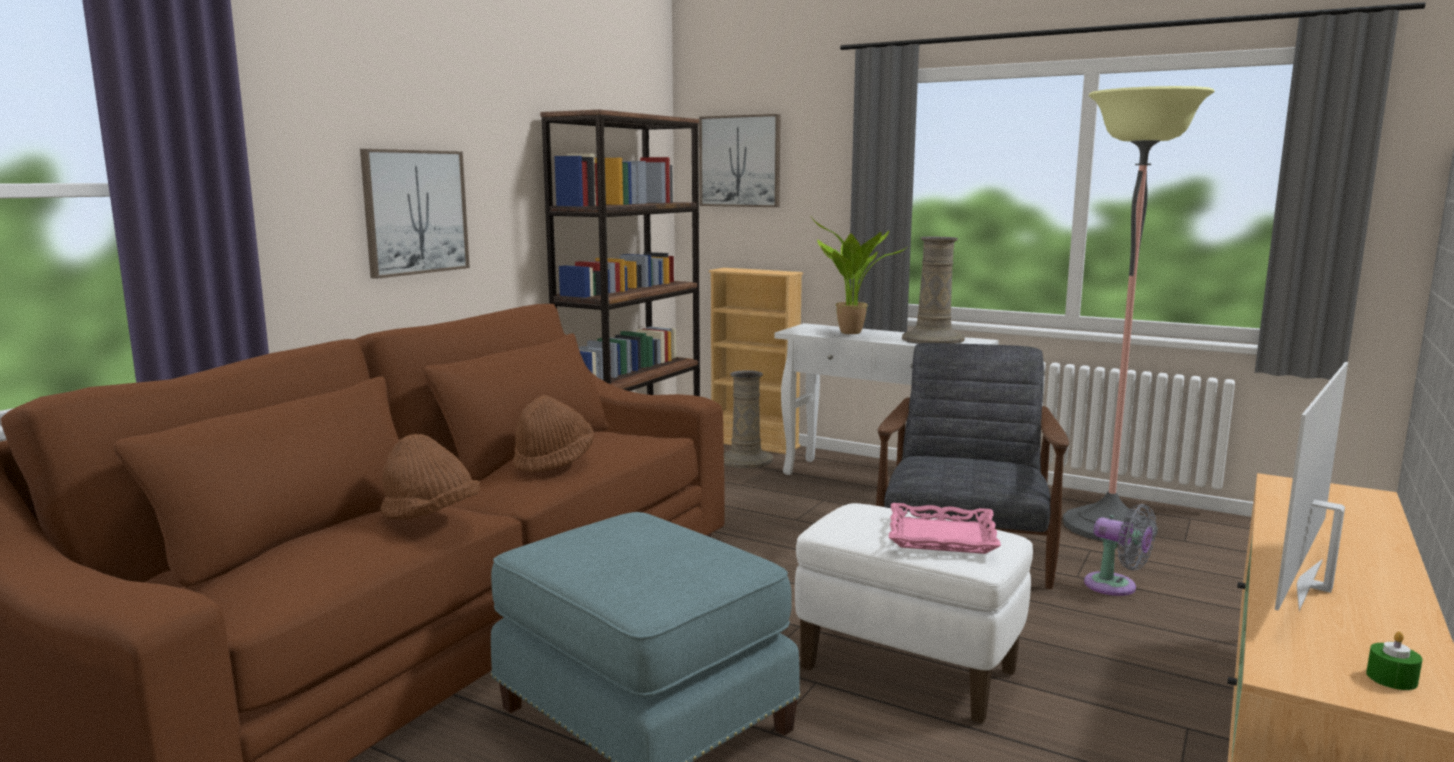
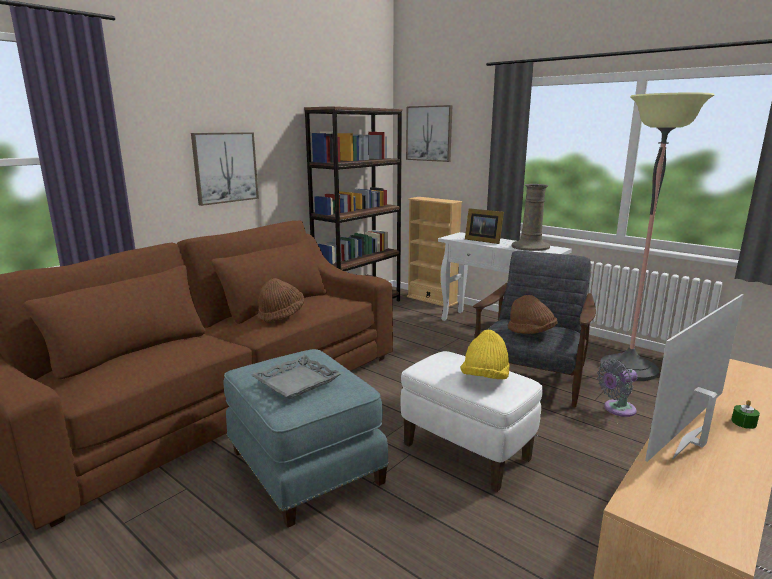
camera: 10 degrees right, 5 degrees up
(430, 516) = (197, 346): brown hat -> brown hat (531, 332)
(641, 559) = (297, 382): none -> grey tray
(745, 460) = (423, 310): beige vase -> none
(850, 333) = (482, 240): potted plant -> picture frame
(942, 536) = (485, 378): pink tray -> yellow hat
(1115, 587) = (617, 409): grey fan -> grey fan turned 105 degrees clockwise
(1391, 678) = (708, 518): green candle -> green candle (743, 422)

